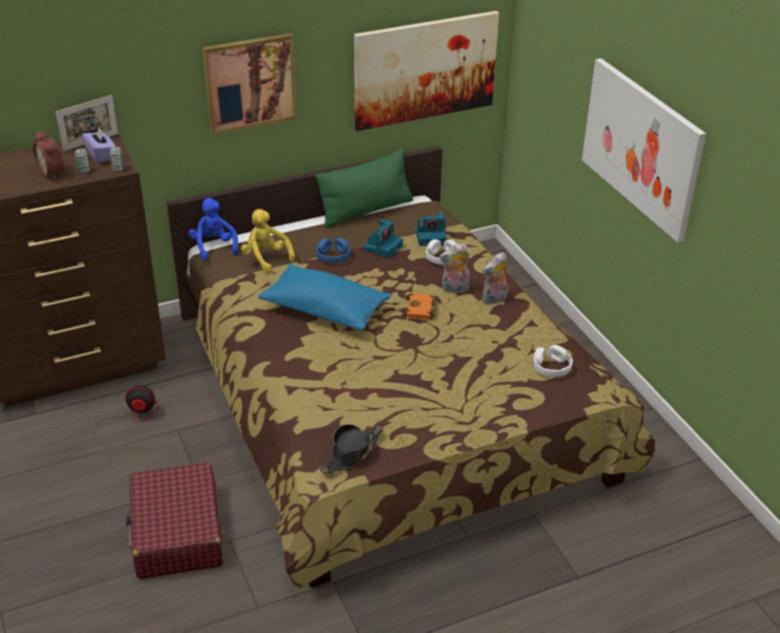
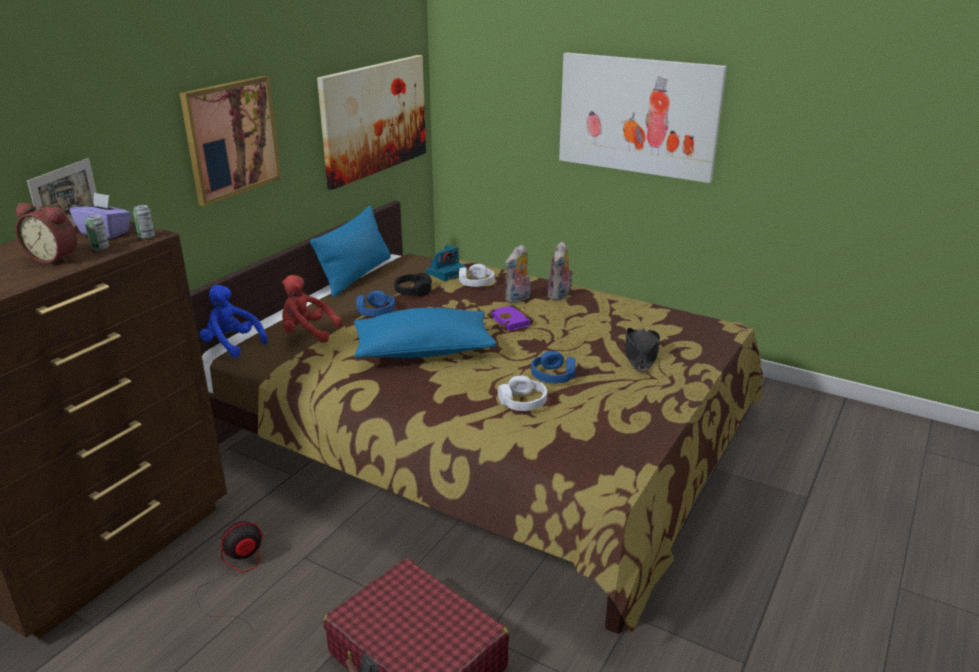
camera: 35 degrees left, 10 degrees down
(266, 258) = (307, 333): yellow plush toy -> red plush toy
(352, 454) = (613, 450): black hat -> black hat (640, 355)
(366, 211) = (356, 275): green pillow -> blue pillow
(383, 247) = (413, 291): camera -> black headphones
(389, 374) = (553, 375): none -> blue headphones
(421, 310) = (512, 321): orange book -> purple book
(551, 367) = (671, 322): white headphones -> white headphones (522, 402)

